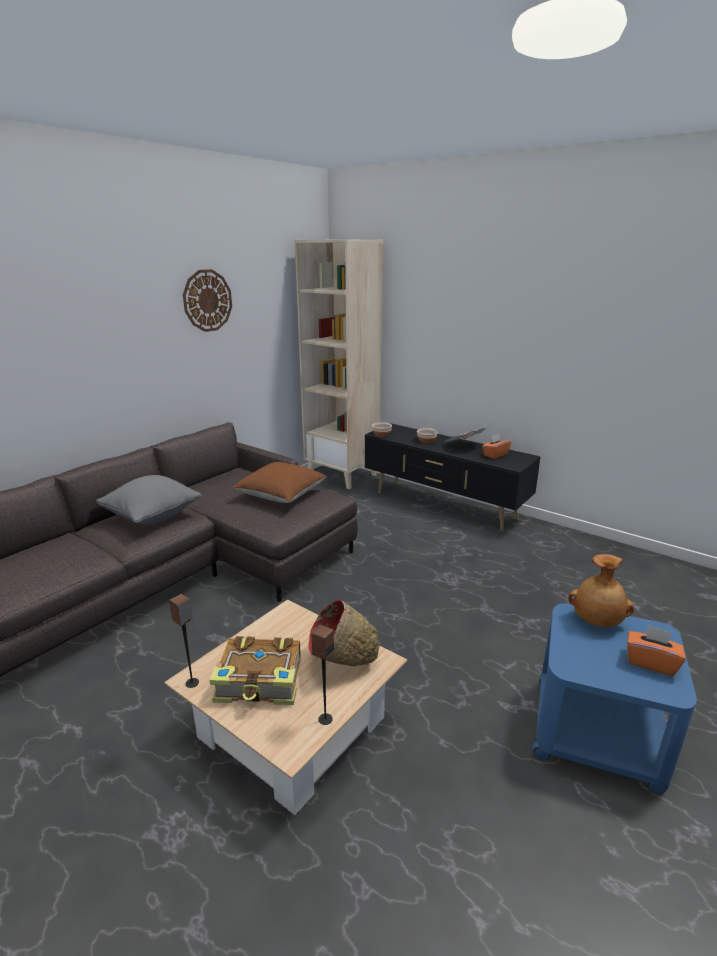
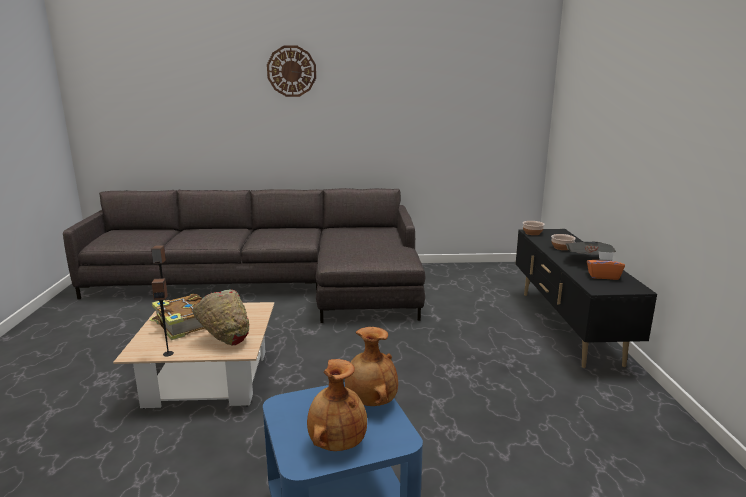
camera: 50 degrees right, 5 degrees down
(152, 517) = (287, 233): grey pillow -> none
(207, 300) = (400, 87): wall clock -> wall clock (291, 71)
(281, 495) = (374, 247): brown pillow -> none
(342, 475) = (520, 273): beige bookcase -> none
(650, 662) = (336, 443): orange tissue box -> brown vase

